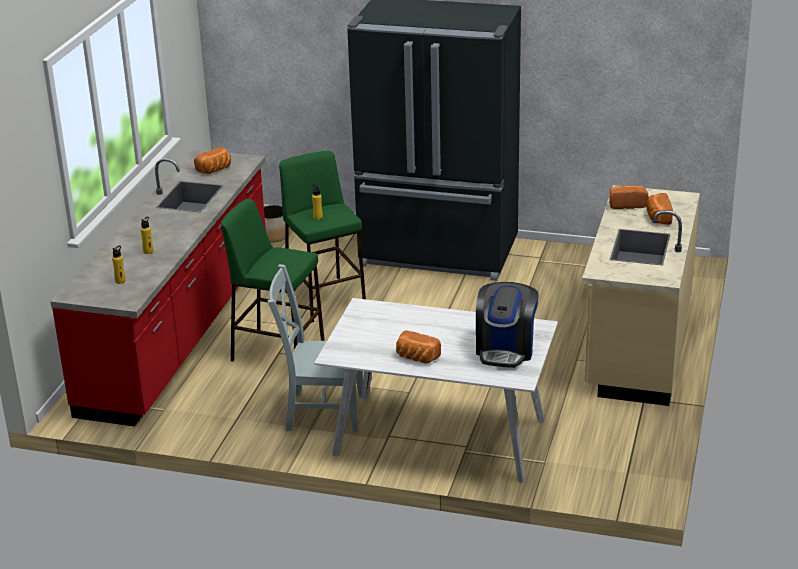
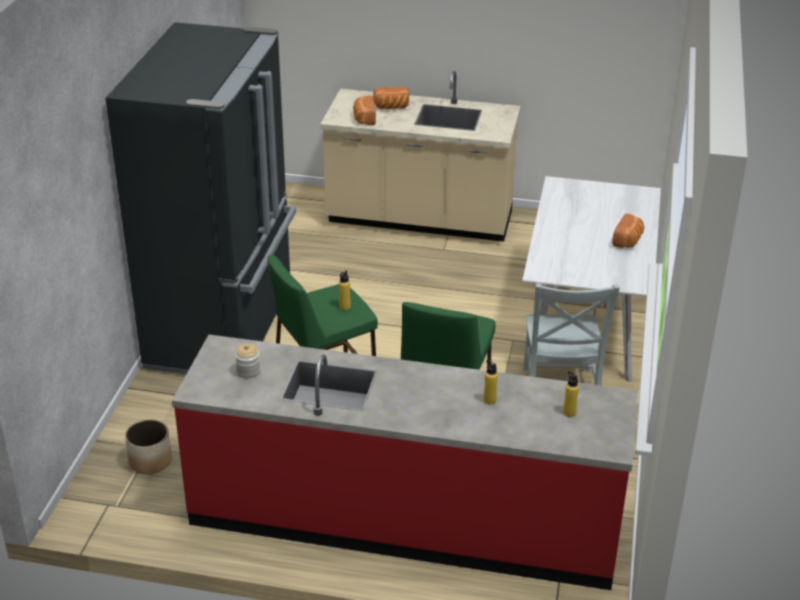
camera: 95 degrees left, 5 degrees up
(215, 170) = (248, 371): bread -> jar
(505, 349) = (600, 199): coffee machine -> none

